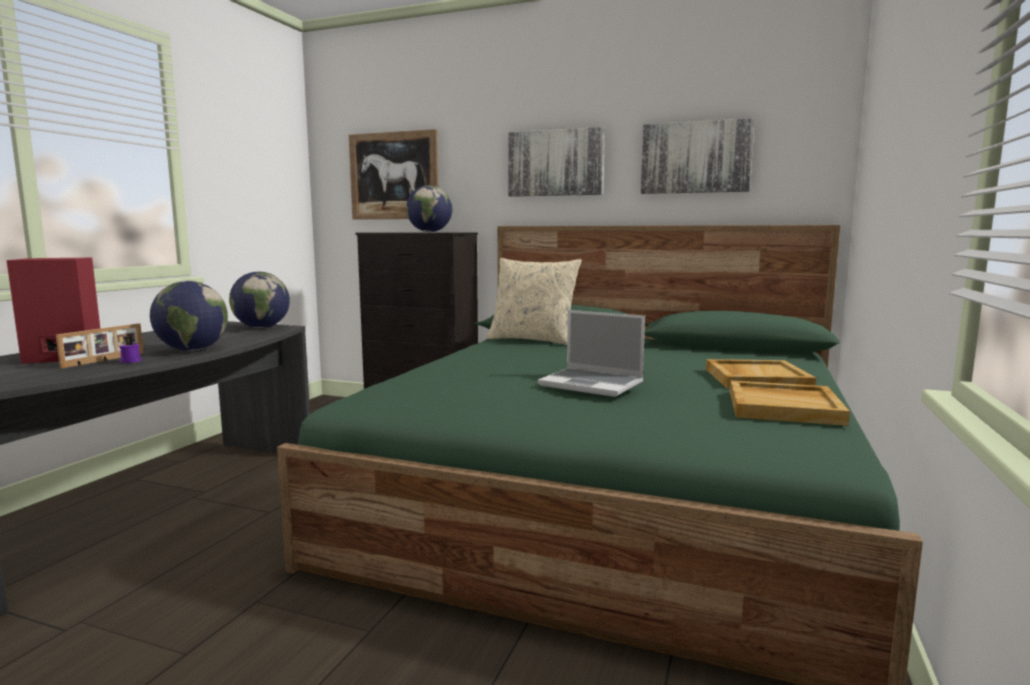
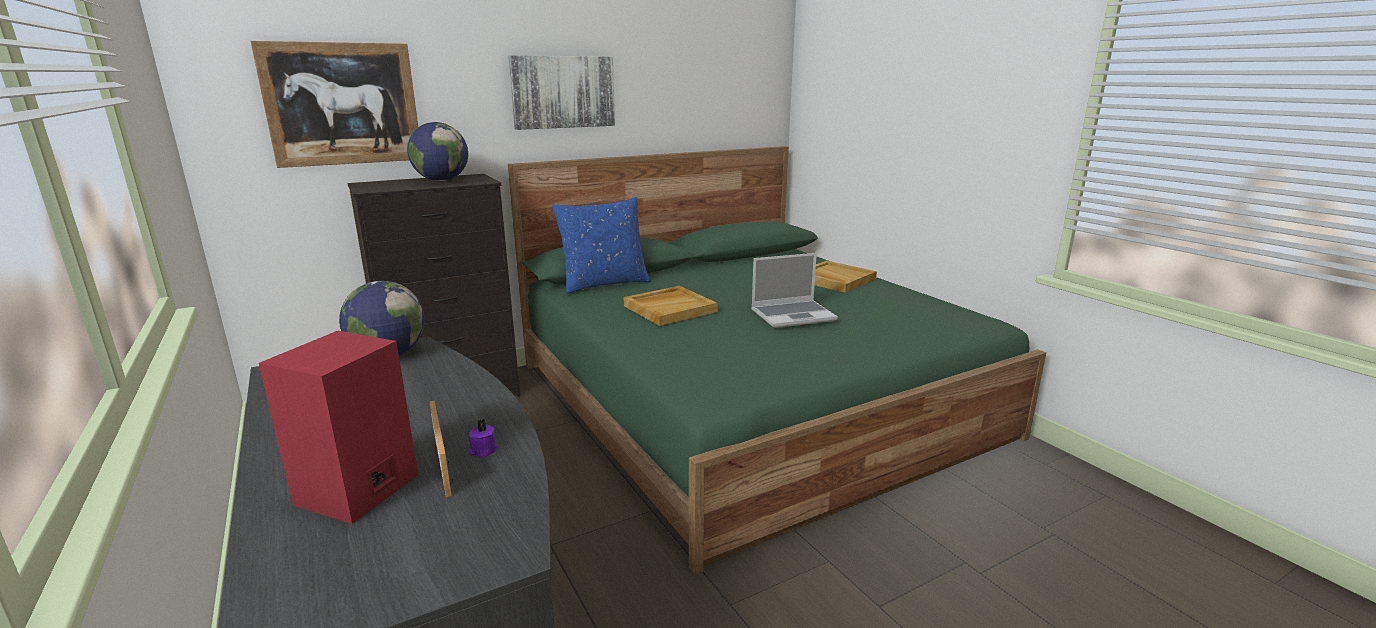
camera: 50 degrees left, 10 degrees up
(192, 350) = (472, 410): globe -> none
(533, 340) = (604, 284): beige pillow -> blue pillow
(695, 157) = (689, 90): picture -> none
(784, 407) = (900, 297): beige tray -> beige tray (670, 308)

